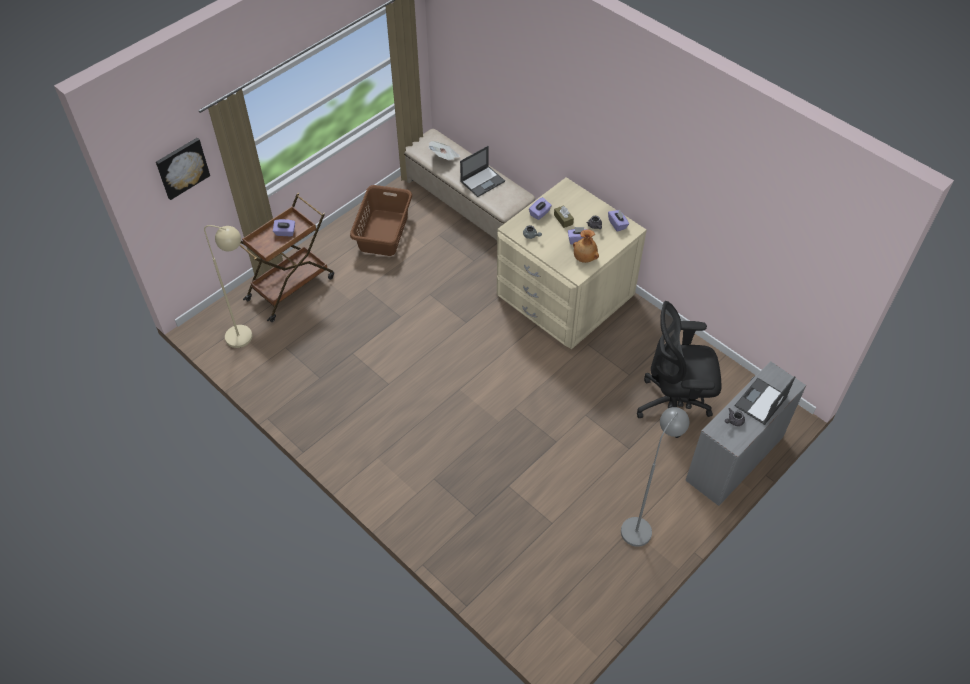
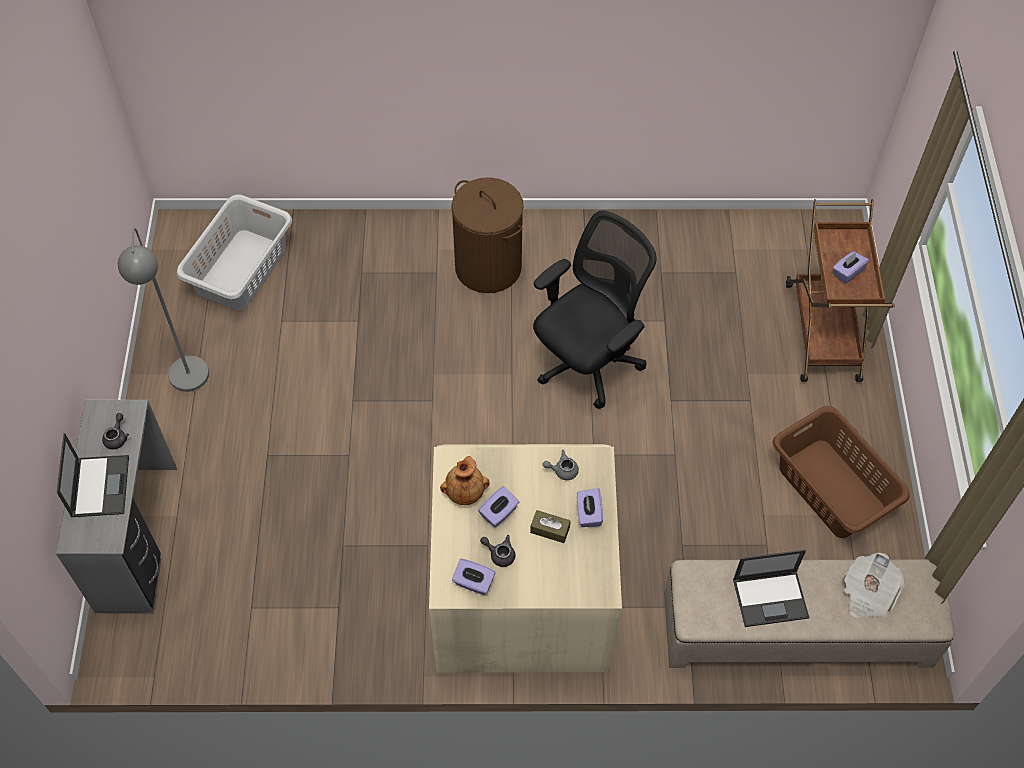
camera: 135 degrees right, 5 degrees up
(182, 167) = (940, 89): picture -> none
(246, 339) = (782, 249): beige floor lamp -> none
(402, 457) = (488, 267): none -> brown laundry basket
(483, 181) = (771, 598): laptop -> laptop turned 105 degrees counterclockwise
(544, 580) = (242, 270): none -> grey laundry basket
(676, 403) = (256, 554): black office chair -> black office chair (586, 368)

